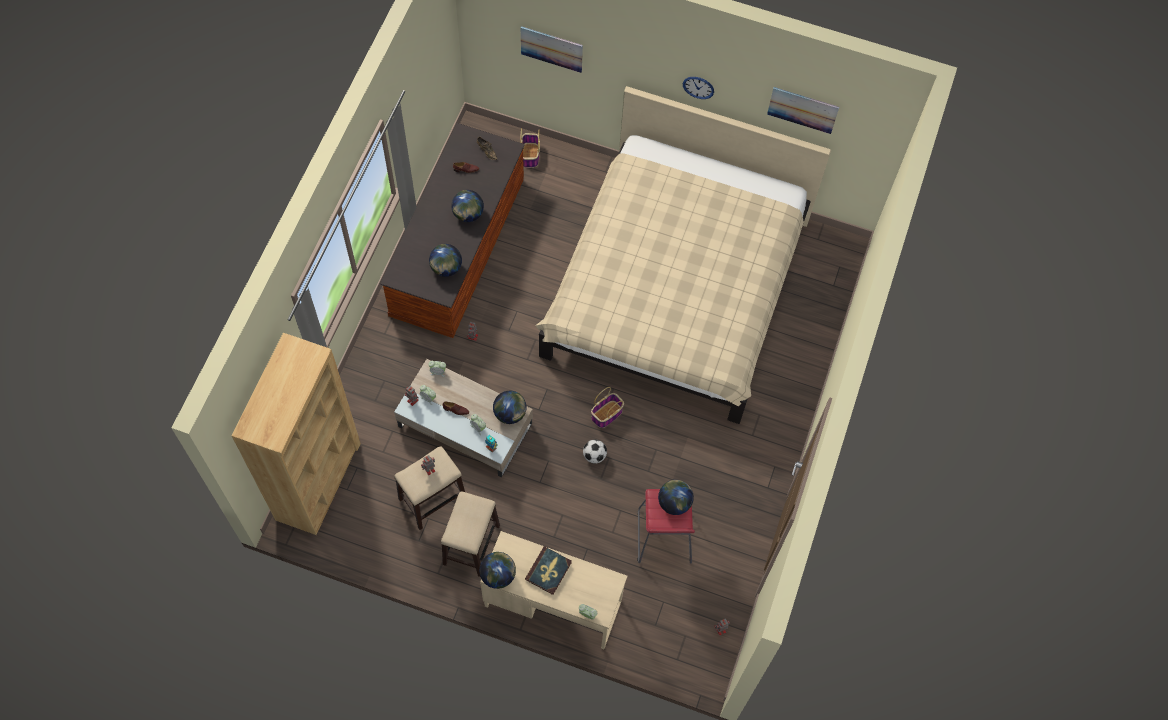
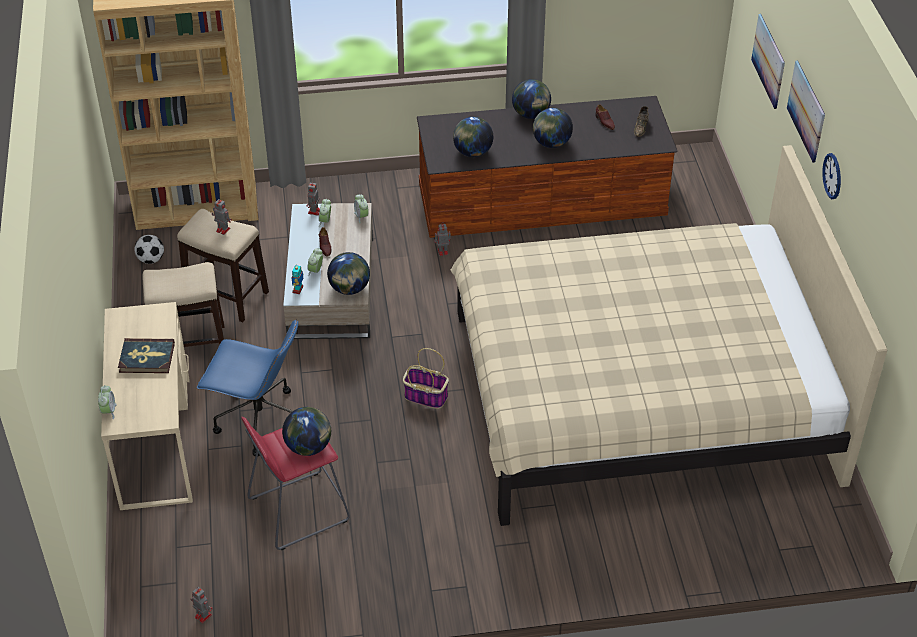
camera: 65 degrees right, 20 degrees down
(498, 575) = (120, 319): globe -> globe (531, 114)
(530, 156) = (703, 208): basket -> none
(570, 528) = (258, 420): none -> blue office chair
(594, 455) = (365, 406): football -> football (151, 259)
(802, 110) = (886, 260): picture -> picture (806, 111)

